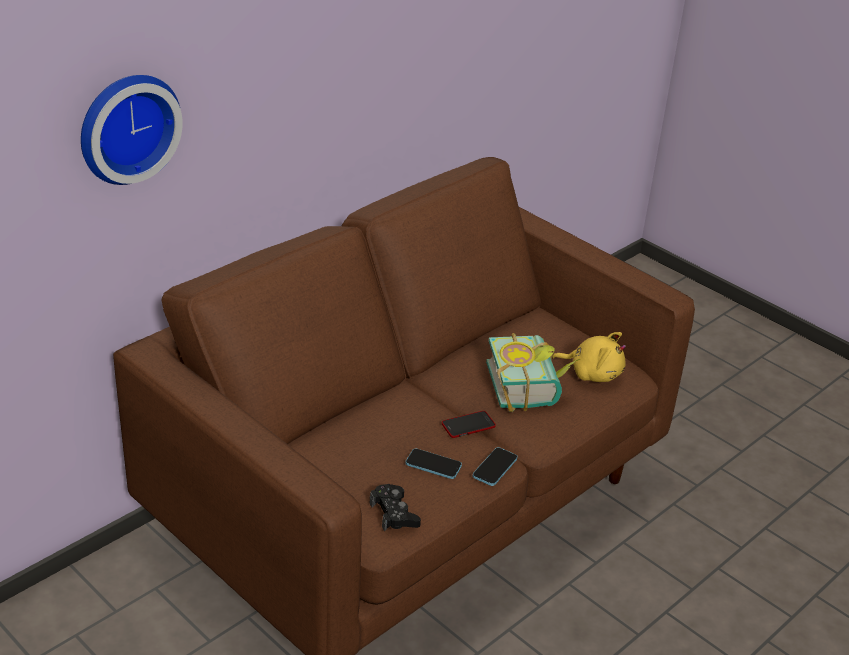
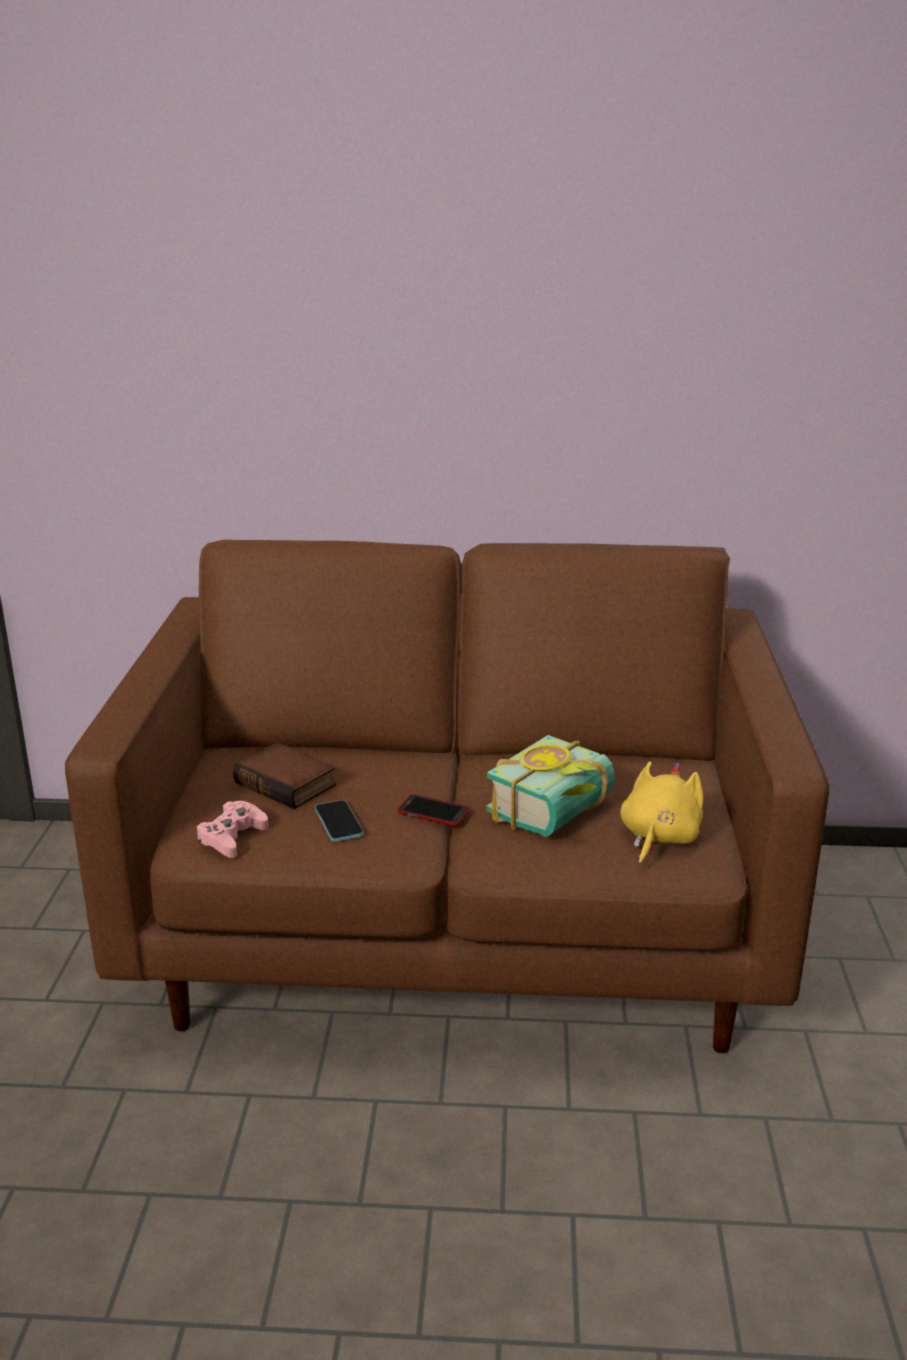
camera: 50 degrees right, 10 degrees down
(126, 126) = (213, 351): wall clock -> none
(358, 458) = (288, 783): none -> book
(394, 514) = (232, 837): black game controller -> pink game controller
(494, 468) = (389, 856): phone -> none
(592, 373) = (658, 838): yellow plush toy -> yellow plush toy turned 135 degrees counterclockwise

